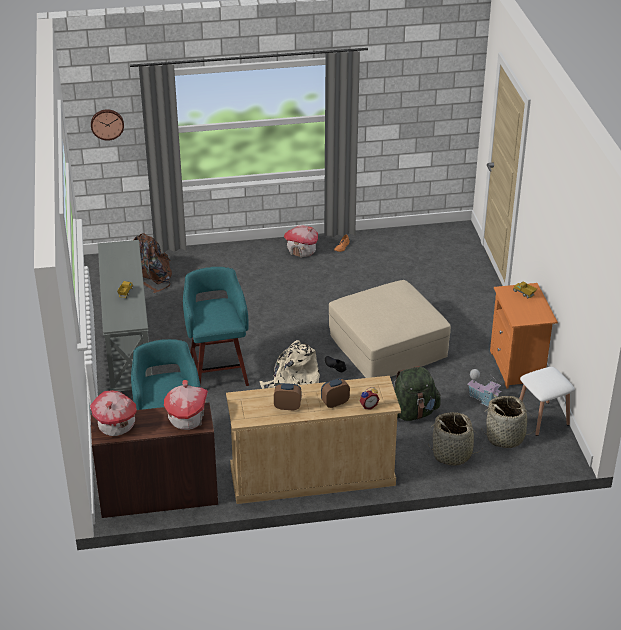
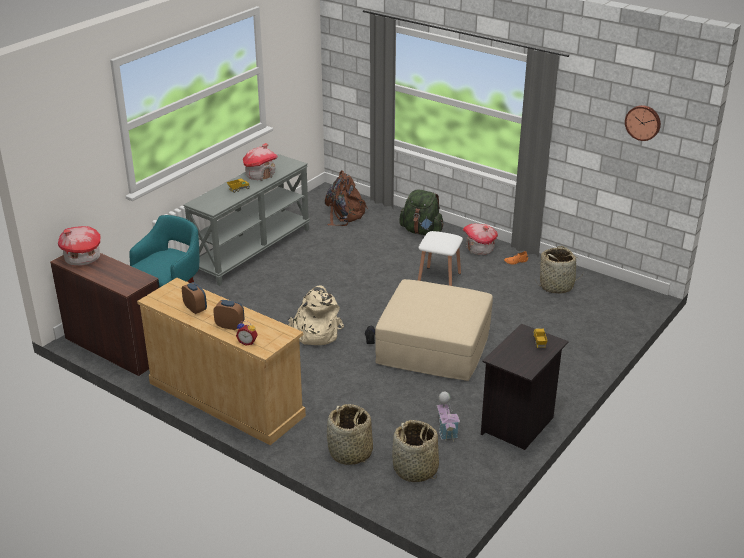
camera: 45 degrees right, 5 degrees down
(107, 124) = (349, 64): wall clock -> wall clock (643, 122)
(187, 418) = (126, 279): toy house -> toy house (260, 175)
(218, 371) = (285, 294): turquoise stool -> none
(397, 251) = (557, 286): none -> basket
(412, 413) = (371, 404): green backpack -> green backpack (421, 231)
(518, 367) = (519, 425): orange nightstand -> black nightstand
(542, 418) = (472, 476): white stool -> white stool (439, 278)

